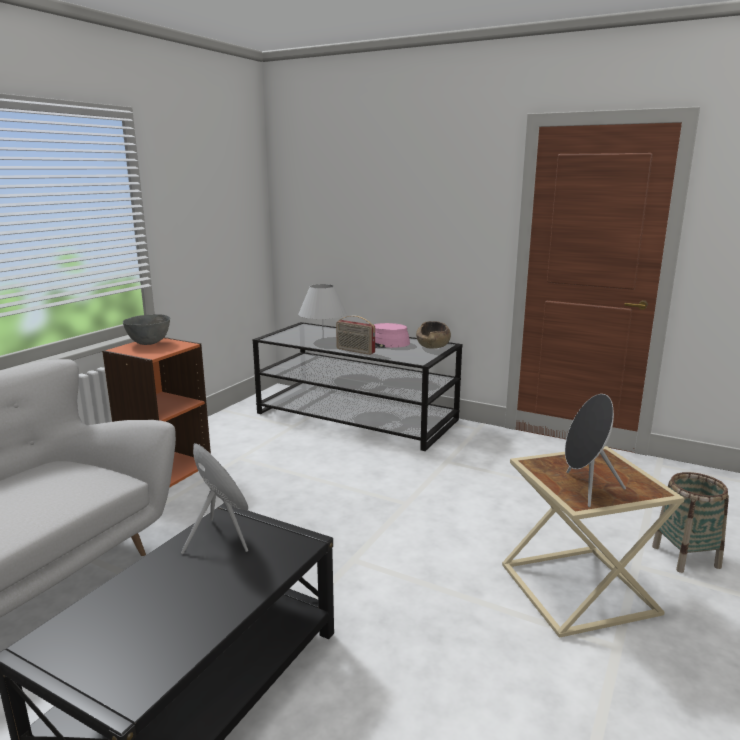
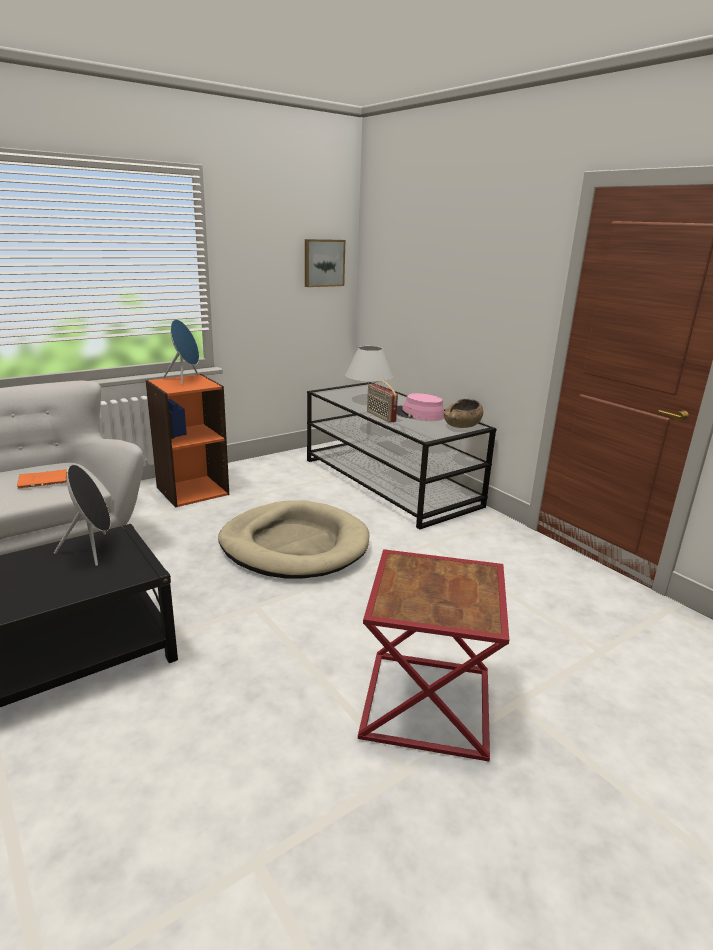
camera: 25 degrees right, 5 degrees up
(54, 486) = (45, 481): none -> orange book
(148, 343) = (185, 379): grey bowl -> blue speaker
(242, 206) = (323, 263): none -> picture
(330, 494) = (294, 545): none -> beige dog bed
(581, 590) = (429, 705): beige side table -> red side table
(585, 489) = (413, 599): black speaker -> none
(686, 557) = (586, 715): basket -> none

